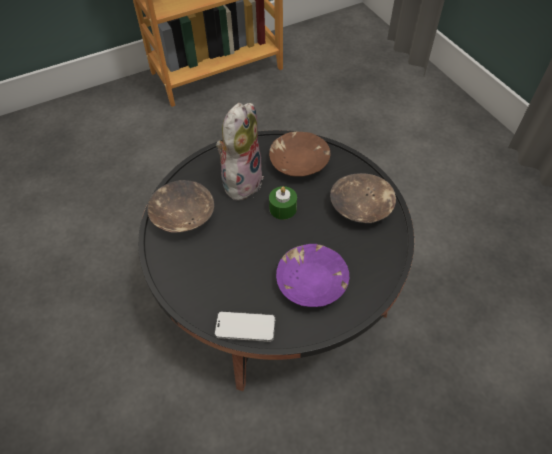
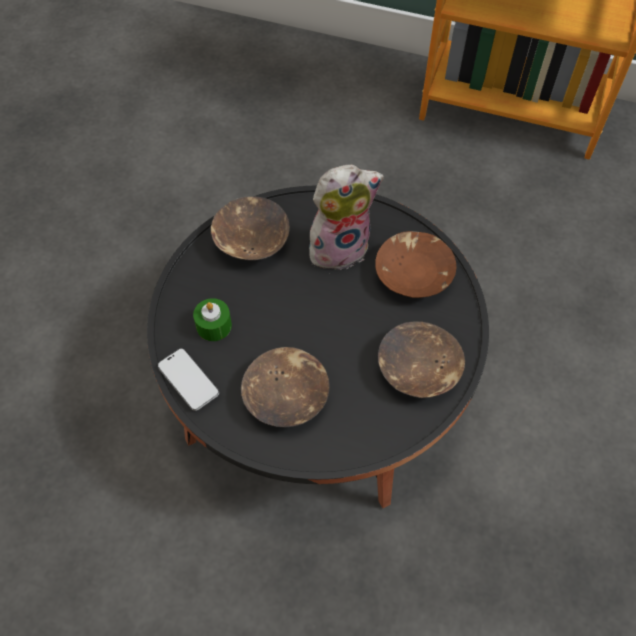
camera: 45 degrees right, 5 degrees up
(283, 208) = (344, 306): green candle -> green candle (214, 325)
(312, 282) = (287, 395): purple bowl -> brown bowl

